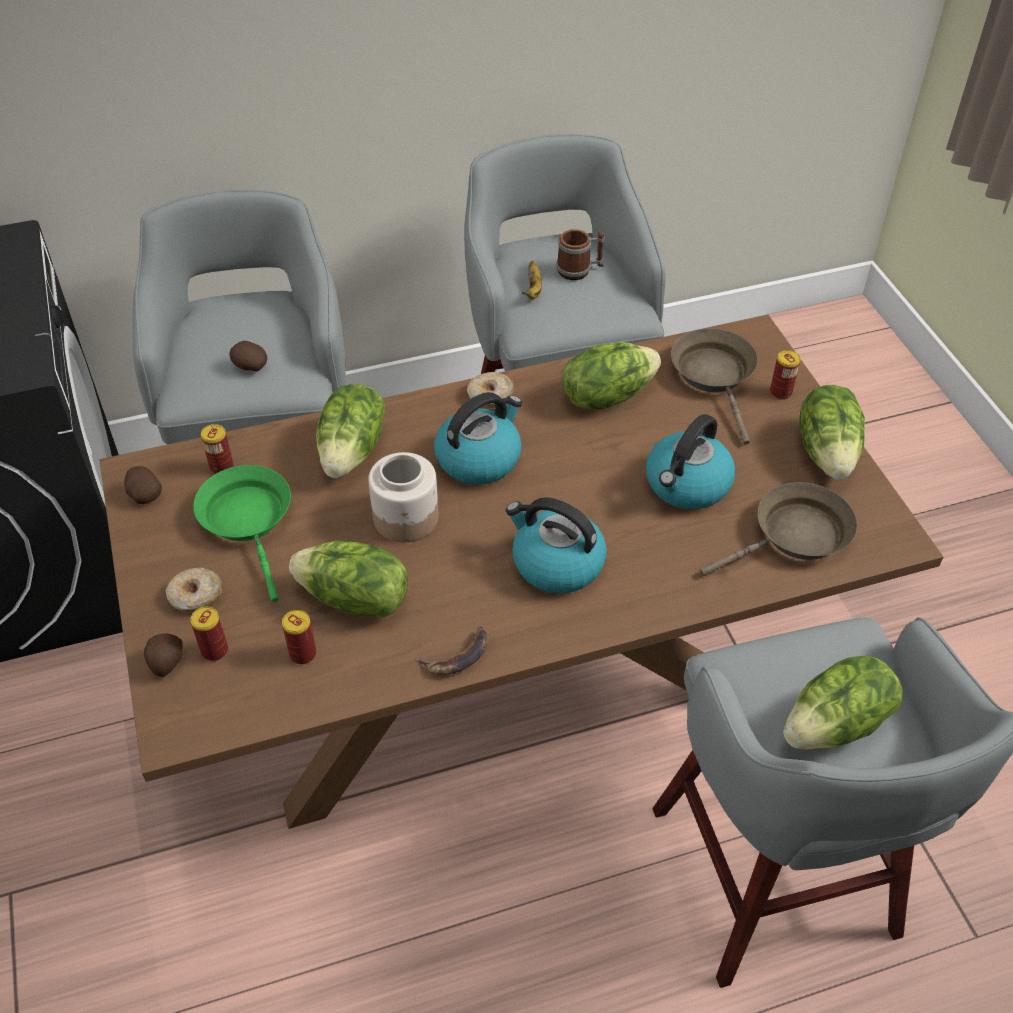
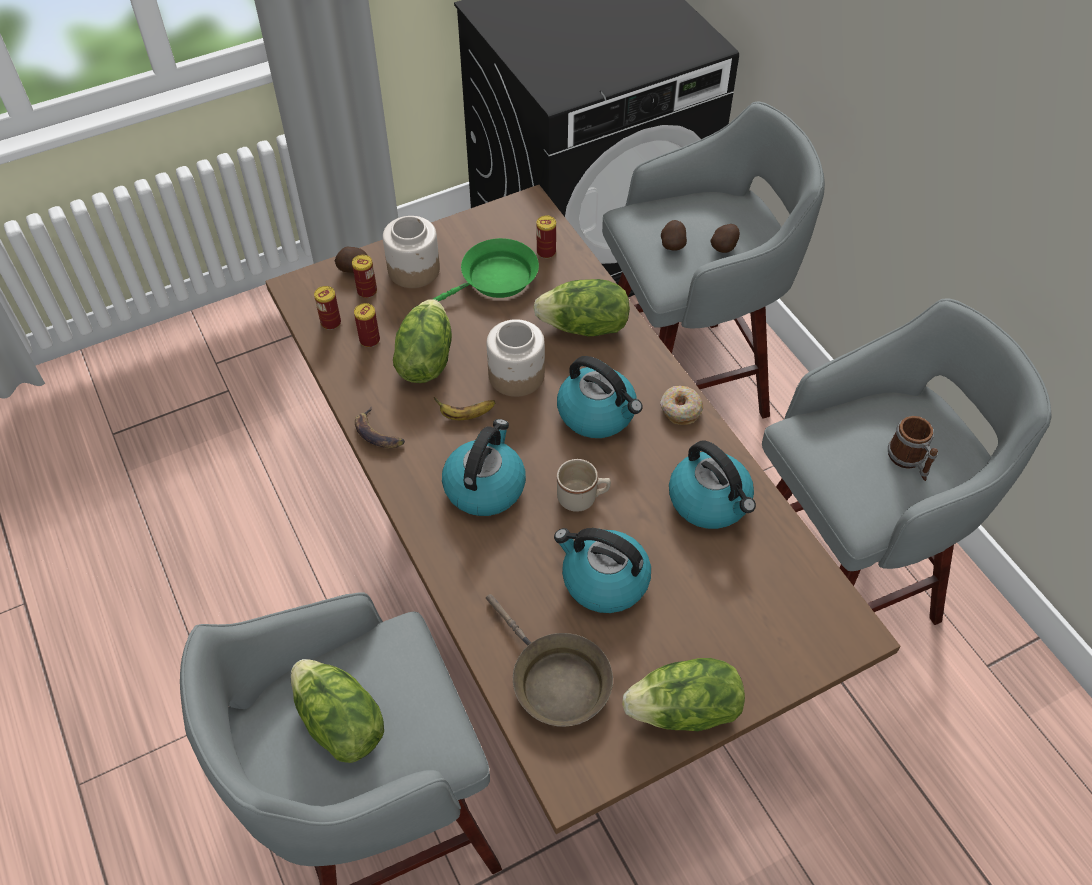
camera: 80 degrees right, 5 degrees up
(144, 494) = (507, 217): potato -> potato (725, 246)
(195, 597) = (414, 269): donut -> jar
(533, 289) = (859, 425): banana -> banana (466, 415)
(586, 486) = (582, 498): none -> beige mug
(606, 395) = (710, 501): lettuce -> kettle
(715, 376) = (771, 596): brown frying pan -> none
(780, 392) = (766, 662): can -> can (331, 322)

